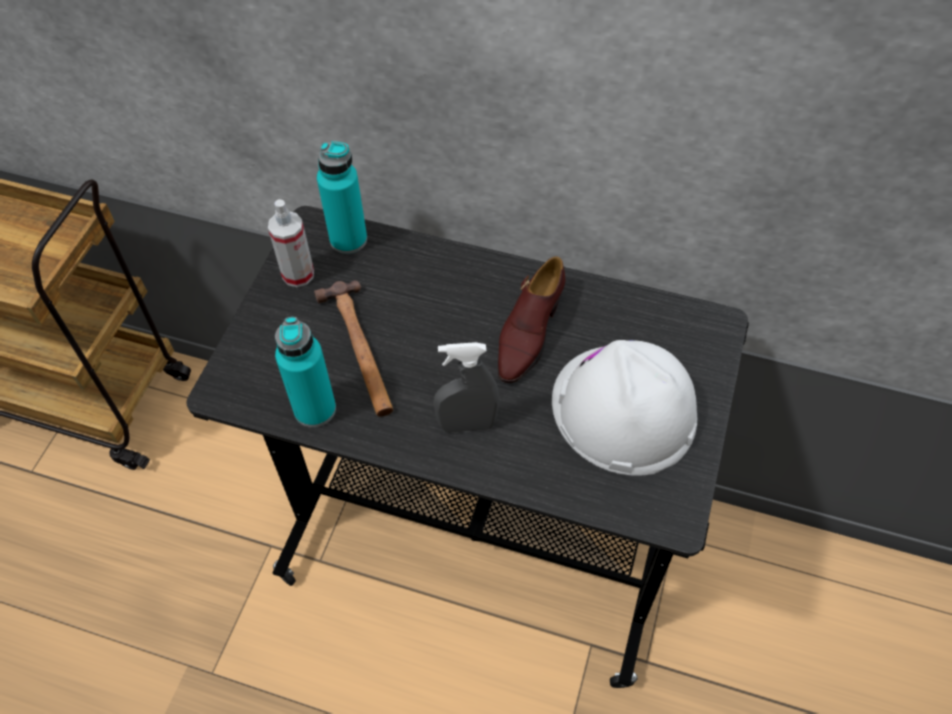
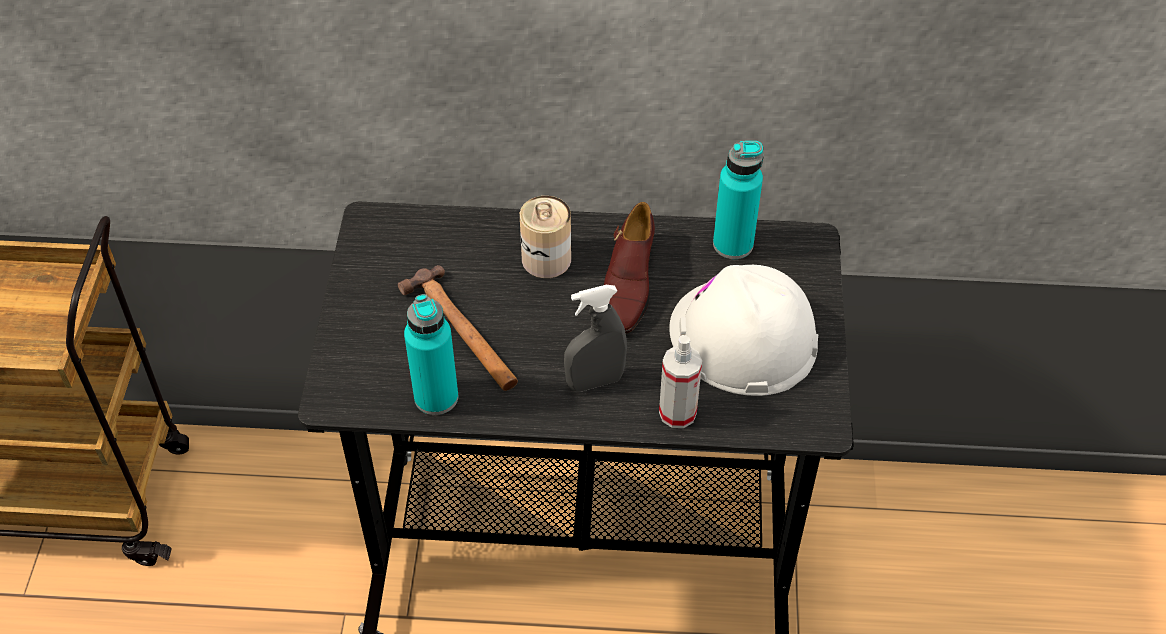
camera: 15 degrees left, 5 degrees down
(298, 274) = (372, 271): spray bottle -> spray bottle (677, 413)
(348, 239) = (414, 227): turquoise bottle -> turquoise bottle (733, 244)
(458, 293) = (546, 259): none -> can

